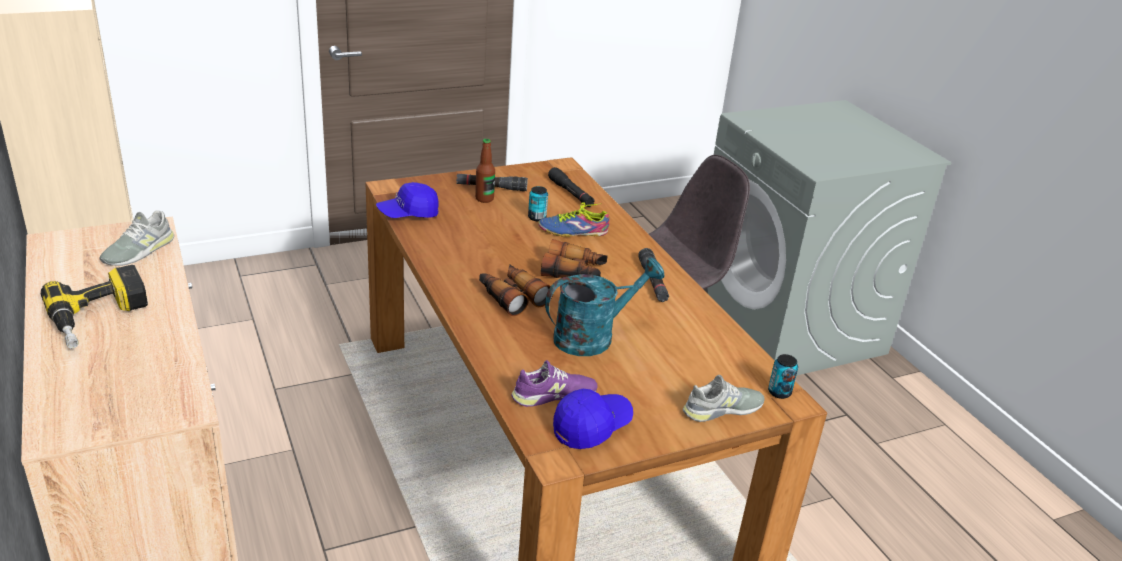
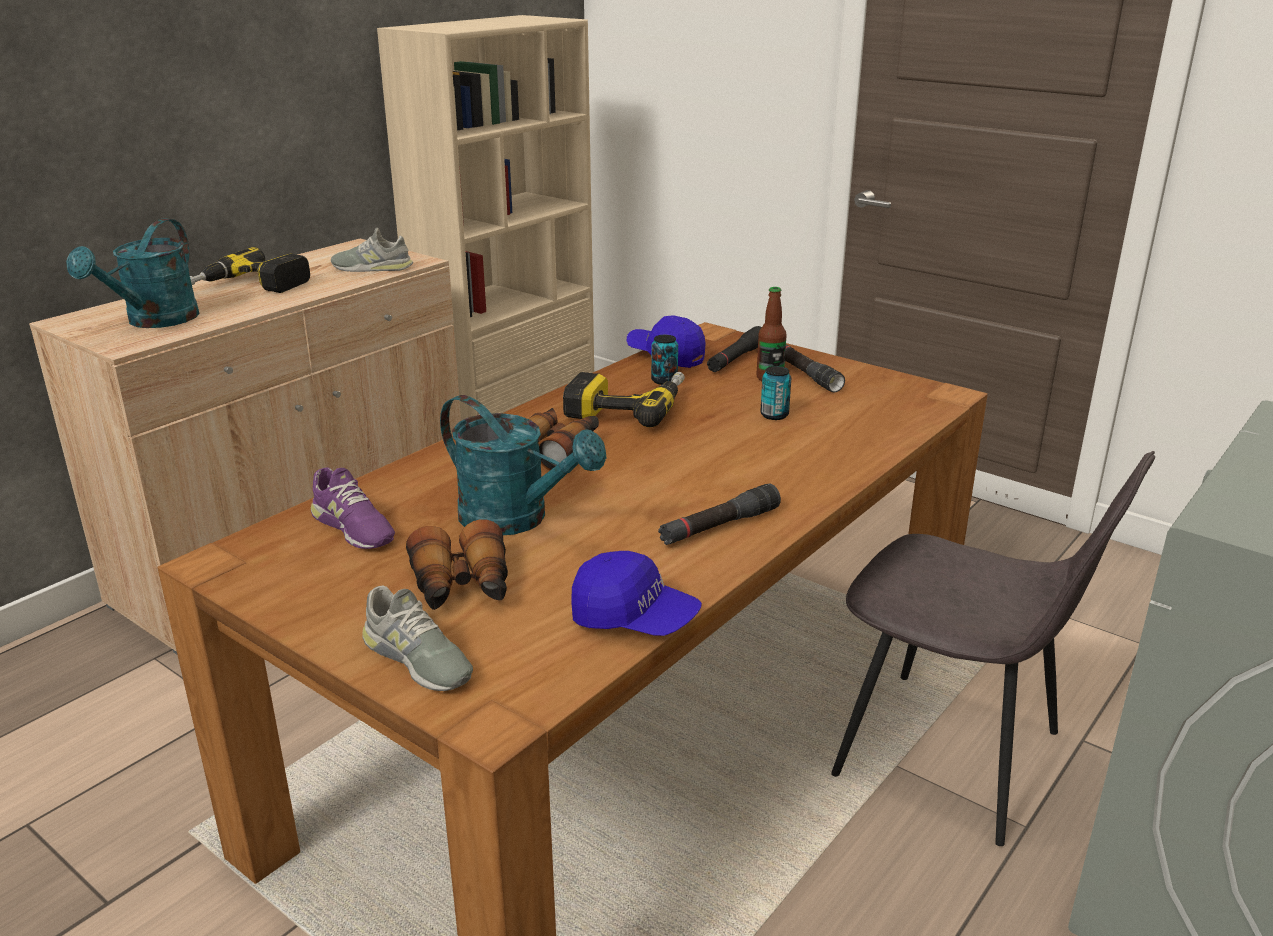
camera: 65 degrees right, 5 degrees down
(134, 384) = (154, 321): none -> turquoise watering can
(476, 254) = (628, 407): none -> power drill
(571, 193) = (879, 417): black flashlight -> black flashlight (736, 358)
(573, 230) = (779, 442): shoe -> none
(574, 272) = (666, 469): binoculars -> binoculars (462, 587)
(591, 427) = (297, 567): blue cap -> blue cap (634, 619)
(779, 392) = (510, 704): can -> can (664, 380)

